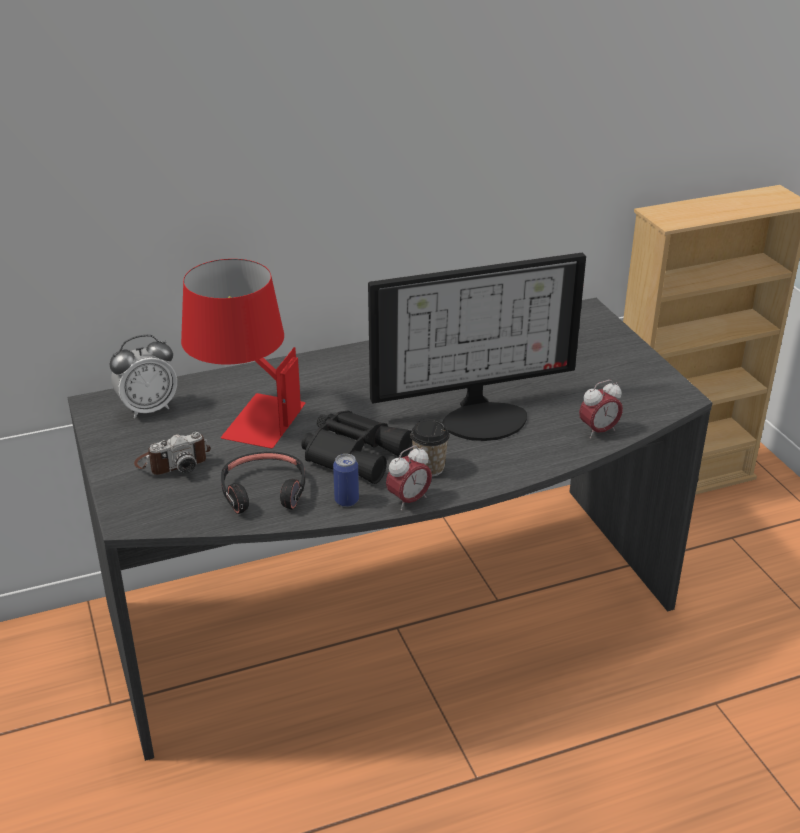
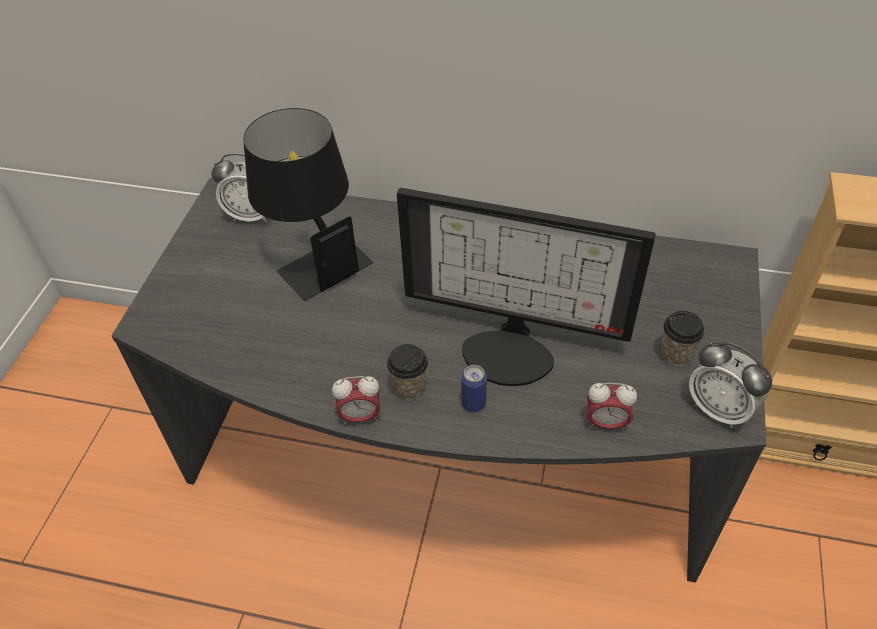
camera: 35 degrees right, 15 degrees up
(173, 461) = (222, 279): camera -> none
(246, 417) = (314, 257): red table lamp -> black table lamp
(264, 491) = (259, 345): black headphones -> none
(346, 500) = (311, 389): can -> can (473, 403)
(355, 453) = (363, 339): black binoculars -> none
(604, 375) = (675, 354): none -> cup
(664, 394) = (719, 409): none -> alarm clock

